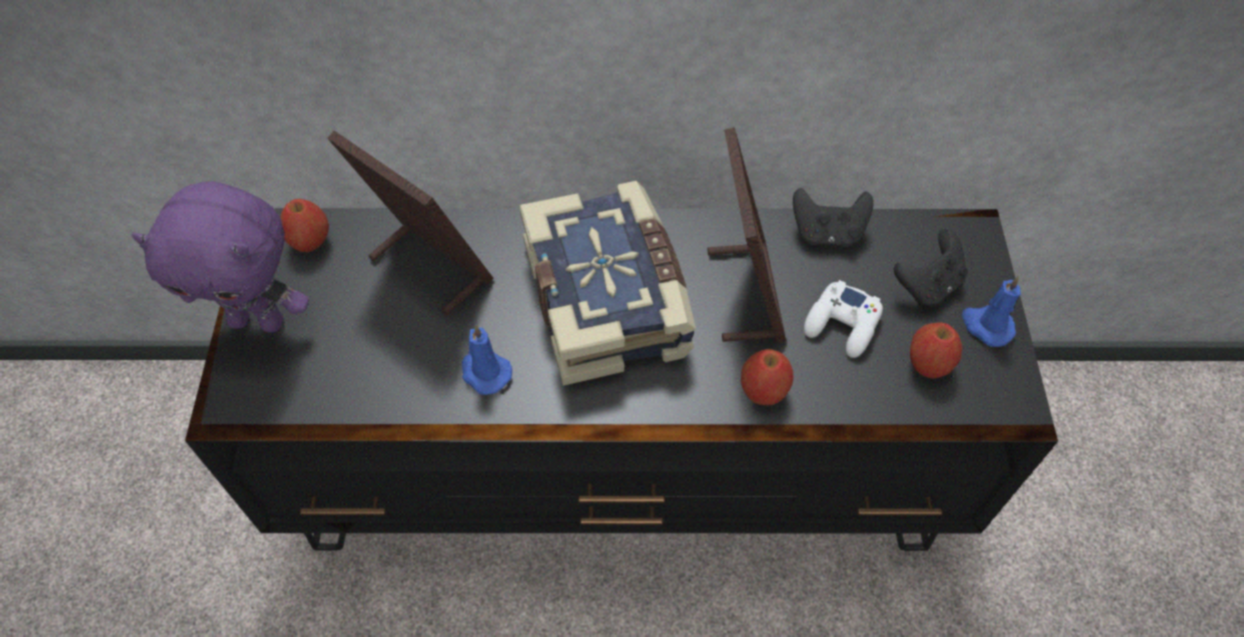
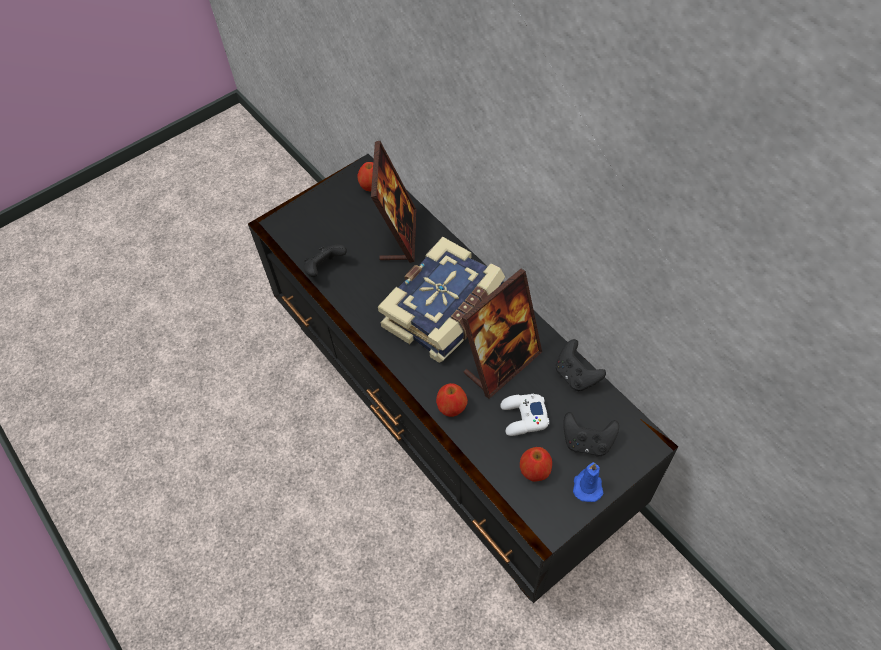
camera: 55 degrees right, 0 degrees up
(259, 320) = (319, 201): purple plush toy -> none
(387, 391) = (324, 268): none -> black game controller
(484, 372) = (364, 294): blue candle -> none

